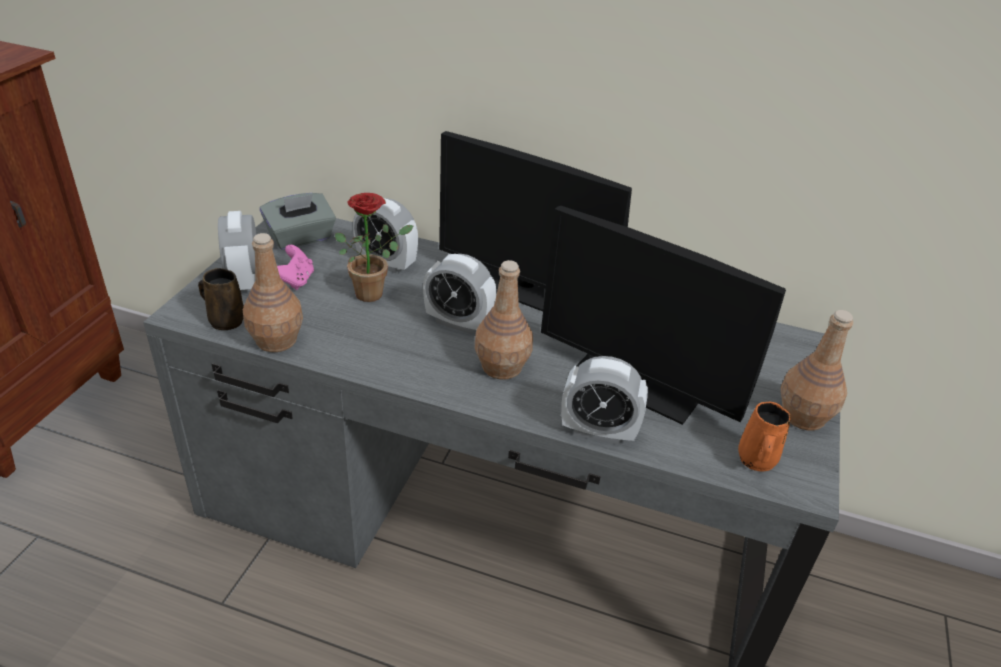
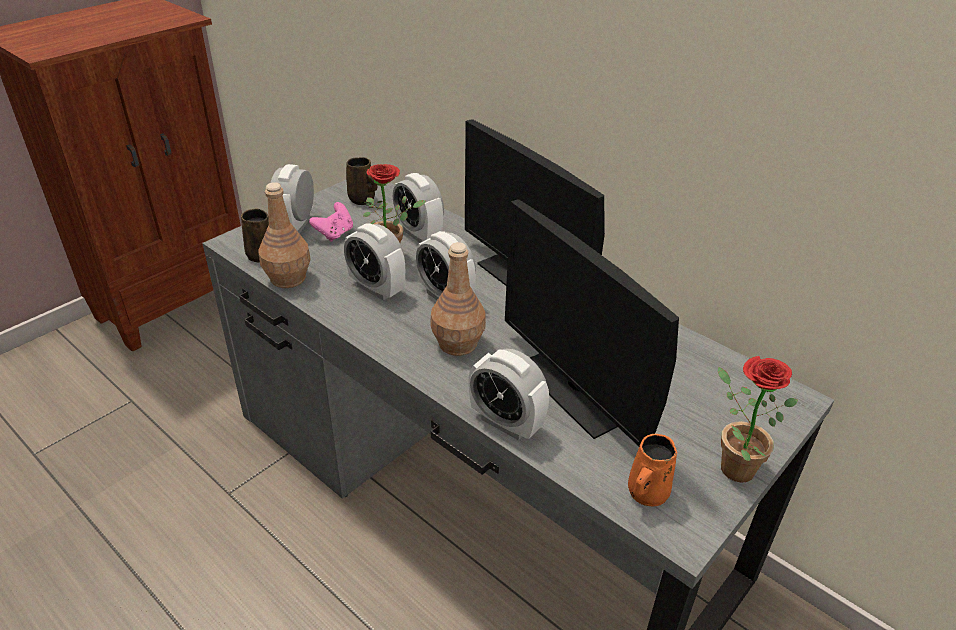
camera: 25 degrees right, 0 degrees up
(301, 238) = (363, 200): grey tissue box -> brown mug
(381, 330) = (376, 289): none -> alarm clock
(802, 415) = (730, 465): brown bottle -> potted plant

